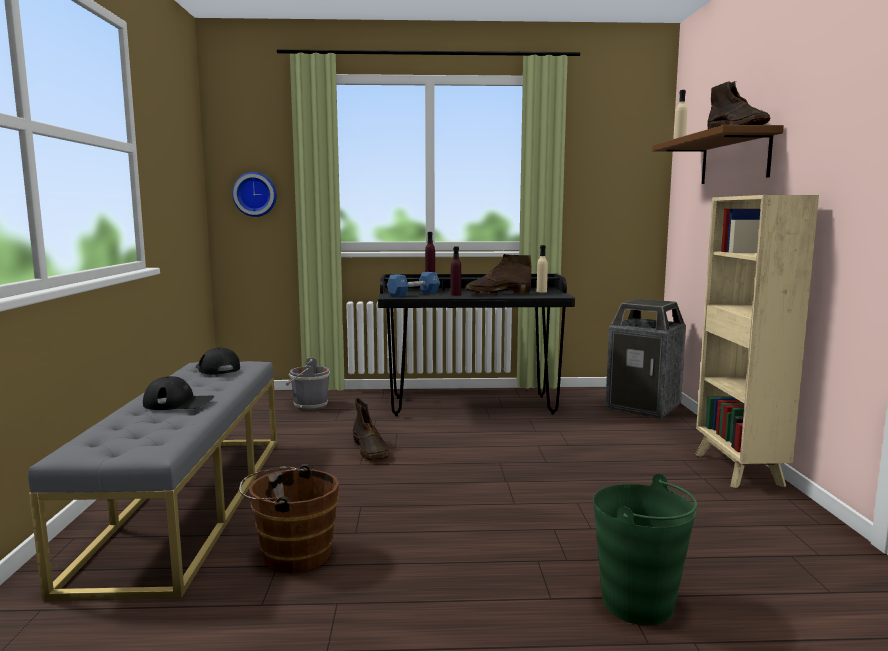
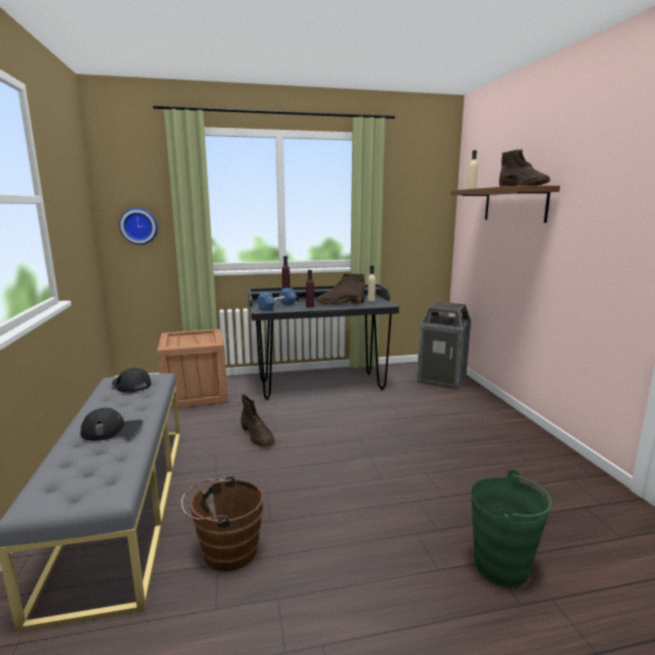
camera: 10 degrees left, 5 degrees up
(309, 405) = (195, 394): grey bucket -> crate
(738, 470) = (524, 432): beige bookcase -> none

